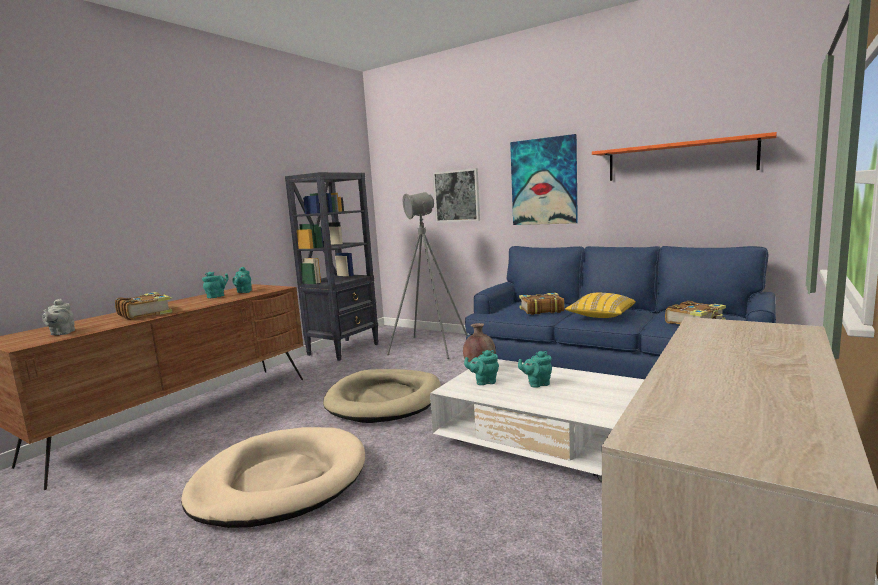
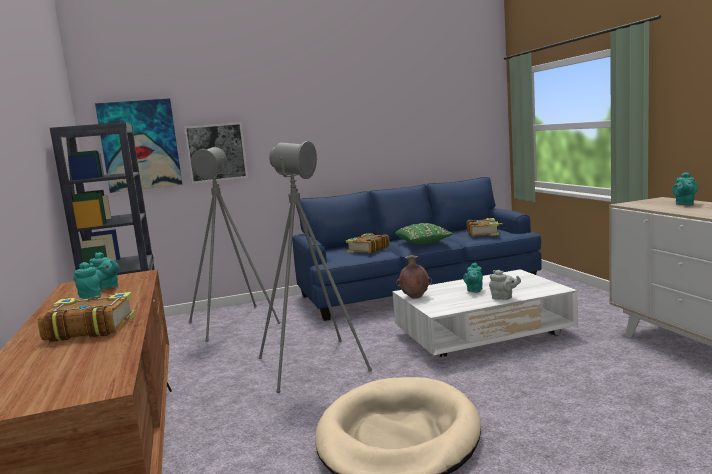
camera: 50 degrees left, 0 degrees up
(62, 333) = (80, 369): grey teapot -> grey teapot (503, 298)
(384, 400) = (313, 365): beige dog bed -> grey floor lamp
(484, 382) = (442, 301): turquoise teapot -> turquoise teapot (684, 204)
(544, 181) = (315, 135): picture -> picture (140, 145)
(600, 316) = (423, 243): yellow pillow -> green pillow
(679, 160) = (422, 116): orange shelf -> none

